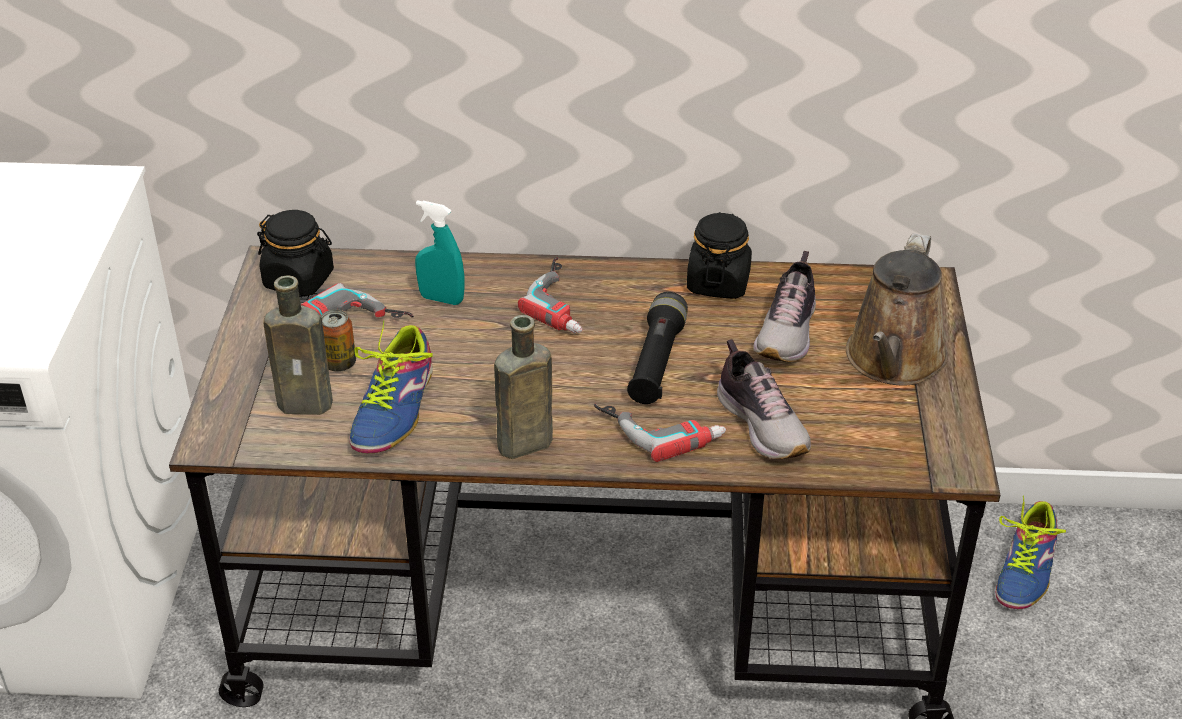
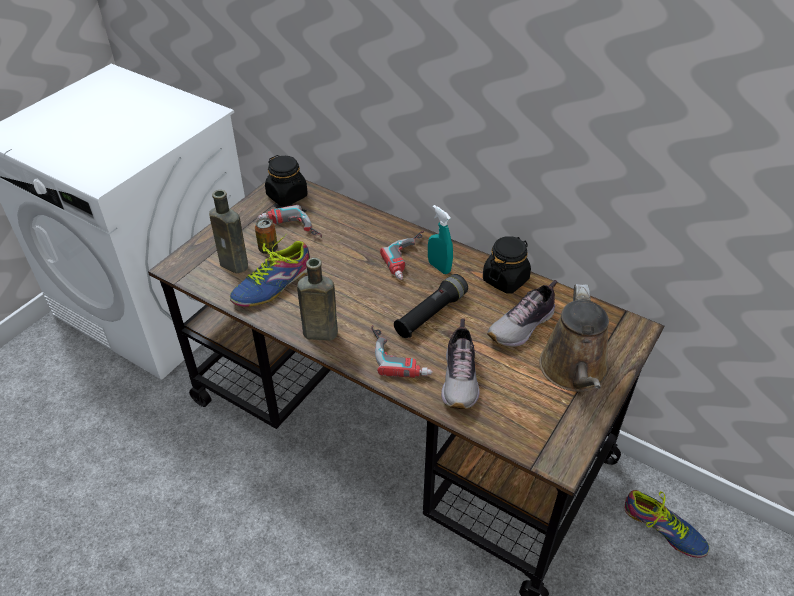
camera: 30 degrees right, 5 degrees up
(441, 299) = (347, 232): turquoise spray bottle -> turquoise spray bottle (439, 267)
(893, 361) = (574, 371): brown watering can -> brown watering can turned 45 degrees counterclockwise
(1025, 569) = (663, 528): shoe -> shoe turned 105 degrees counterclockwise

